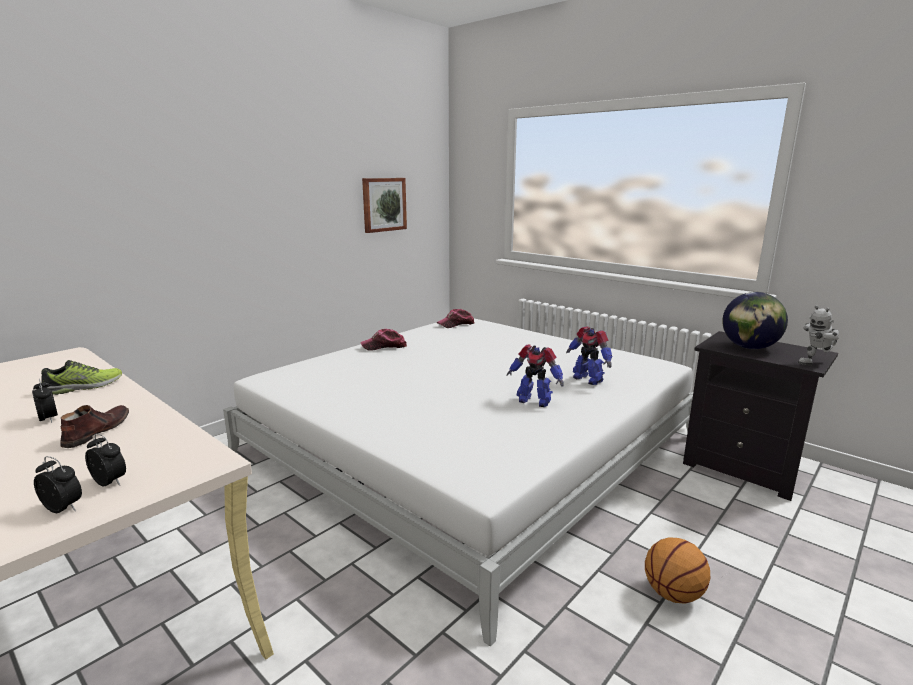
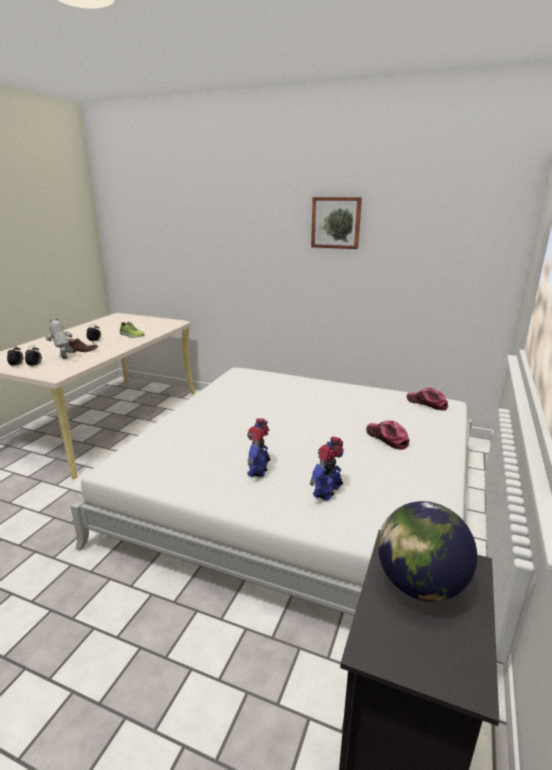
camera: 70 degrees right, 5 degrees up
(383, 204) = (420, 269): picture -> picture (336, 222)
(384, 346) = (330, 388): cap -> cap (387, 438)
(673, 594) = (126, 646): basketball -> none
(816, 364) = (383, 660): toy robot -> toy robot (65, 359)

